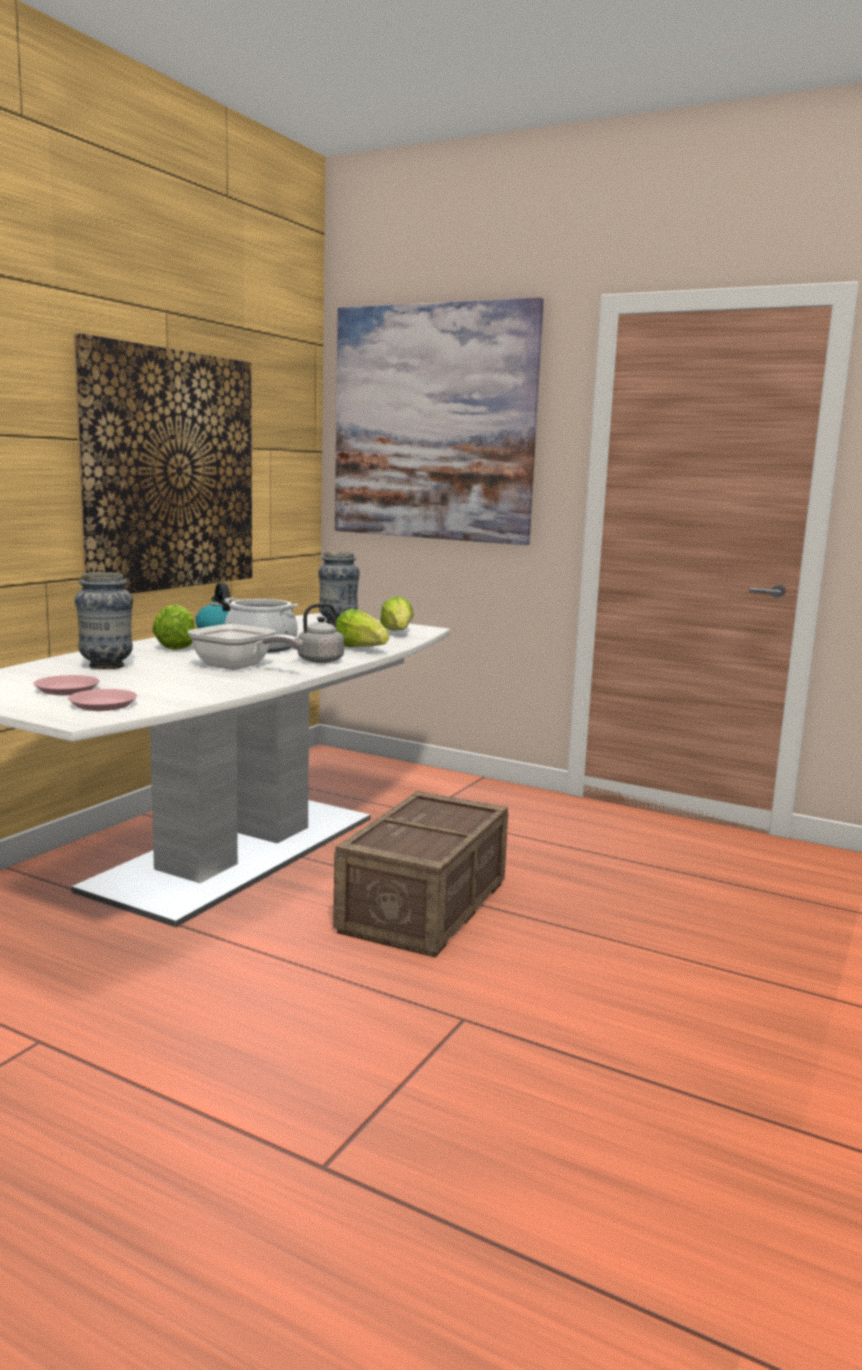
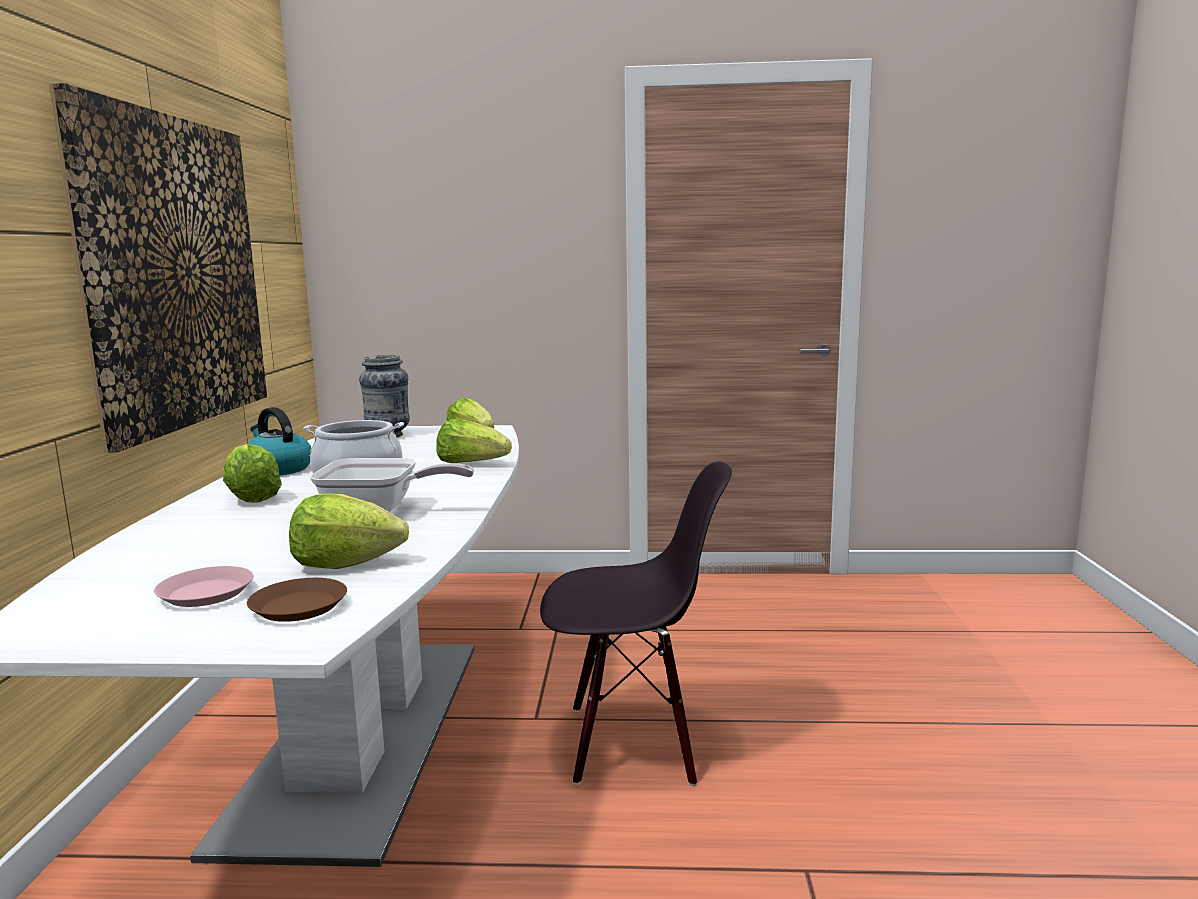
camera: 25 degrees left, 0 degrees up
(103, 705) = (299, 607): pink plate -> brown plate
(106, 666) = (203, 543): vase -> none
(166, 690) = (346, 563): none -> lettuce
(317, 661) = (453, 487): grey kettle -> none
(425, 908) = (632, 742): crate -> black chair
(433, 423) = (444, 205): picture -> none

